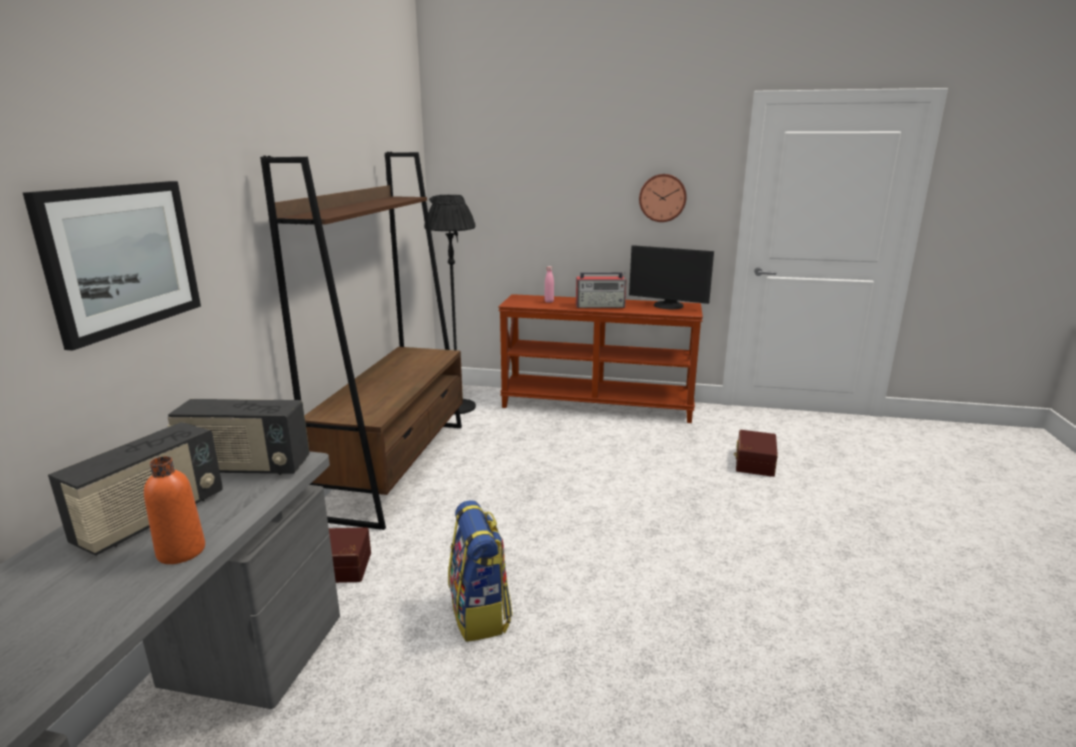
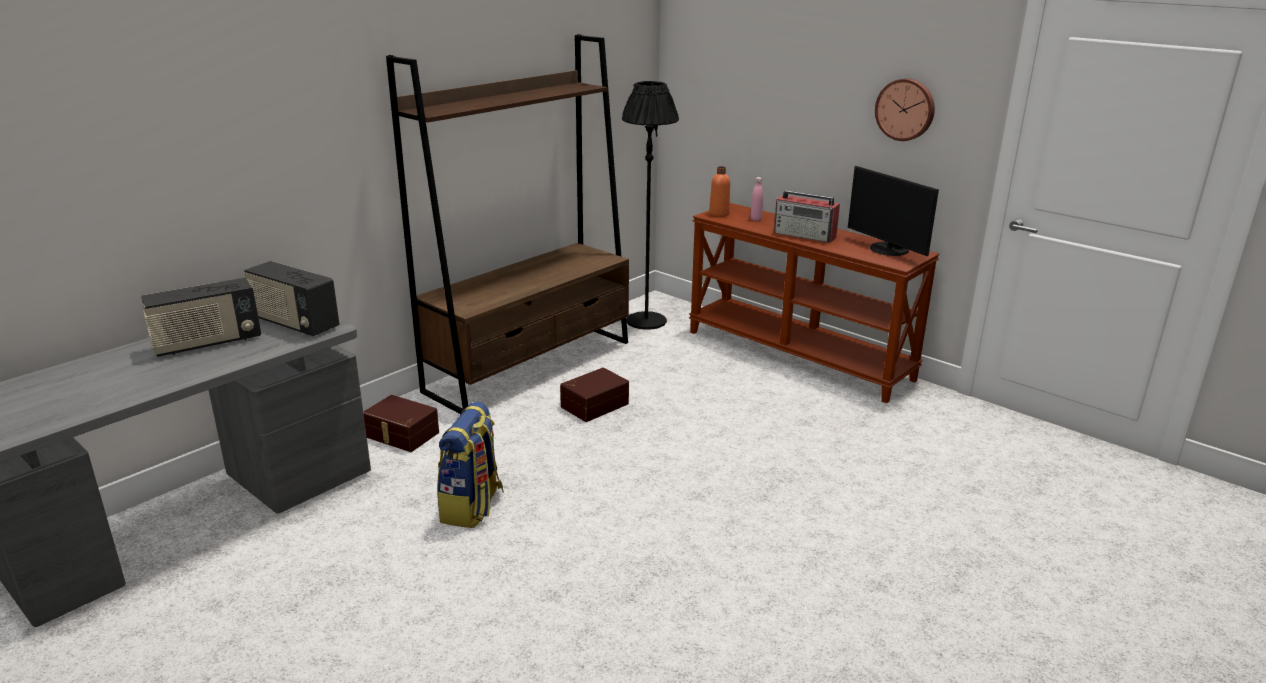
camera: 30 degrees right, 5 degrees up
(121, 258) = (235, 144): picture -> none
(181, 551) = (200, 369): orange bottle -> orange bottle (719, 214)
(753, 462) = (903, 466): brown storage box -> brown storage box (593, 405)

